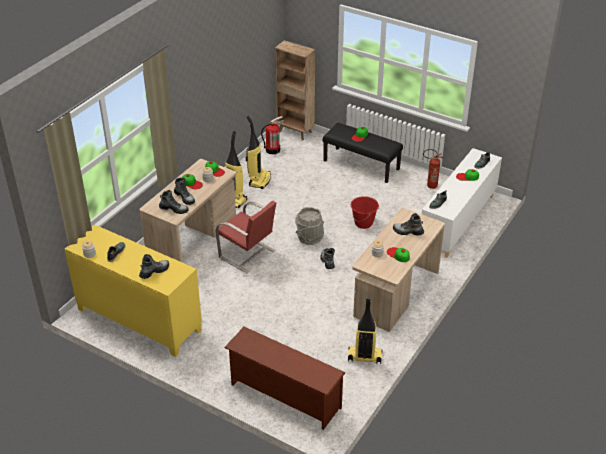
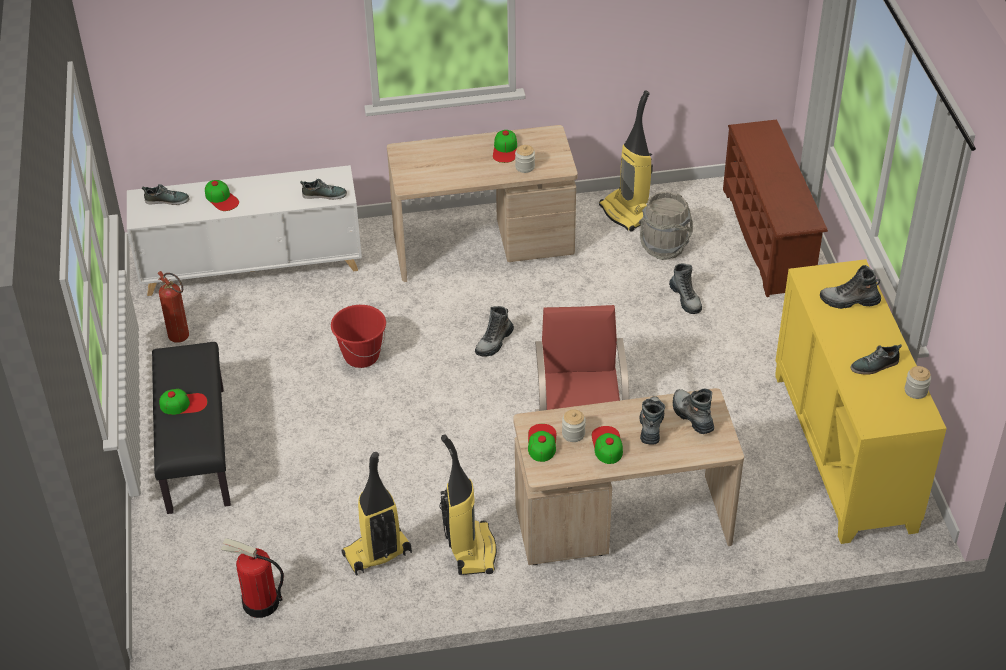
camera: 130 degrees left, 5 degrees up
(295, 132) = (163, 611): brown bookcase -> none
(309, 238) = (463, 392): grey bucket -> grey bucket (664, 247)
(408, 232) = (447, 164): boot -> boot (685, 299)

